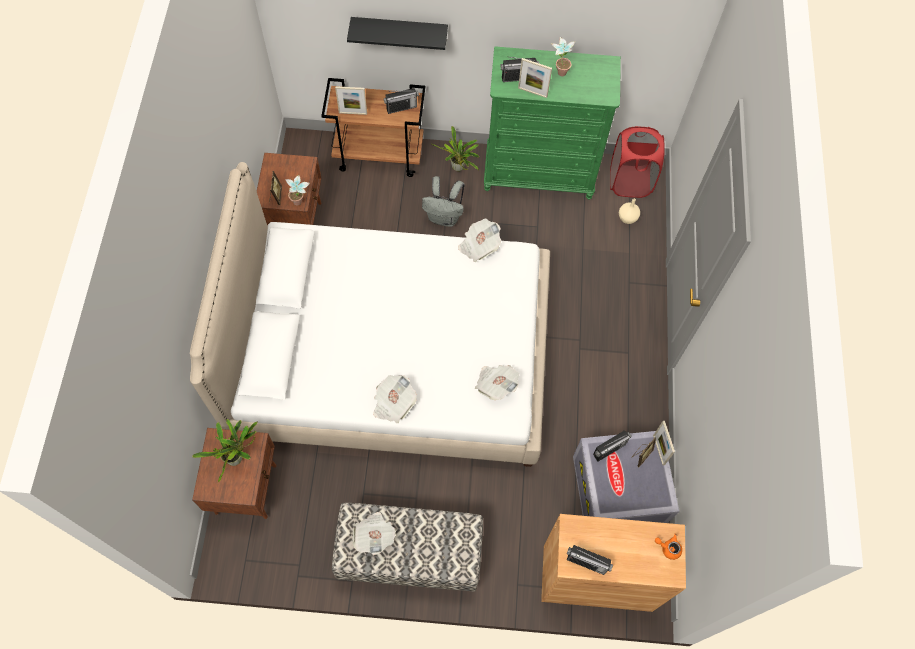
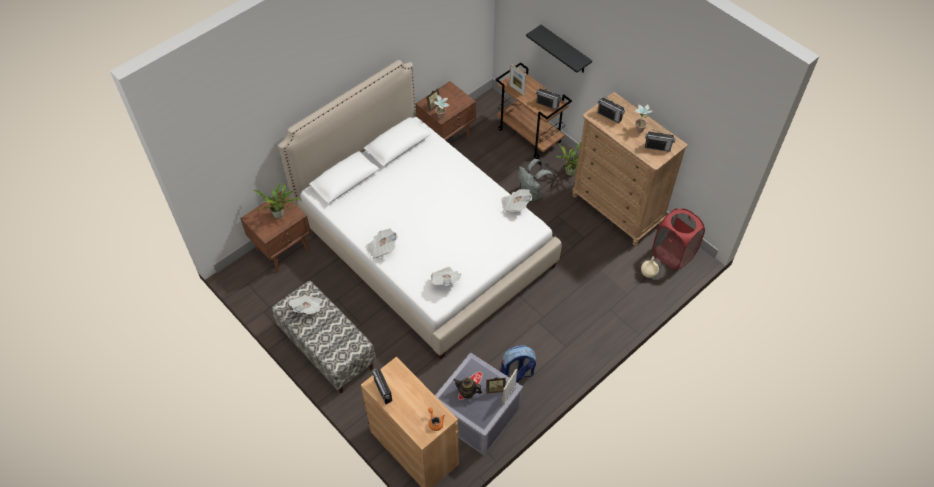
camera: 45 degrees right, 10 degrees down
(532, 92) = (609, 129): picture frame -> none
(539, 174) = (617, 210): green dresser -> brown dresser
(609, 449) = (480, 371): radio -> radio (657, 147)
(613, 417) = (517, 373): none -> backpack
(620, 482) = (467, 392): none -> teapot

